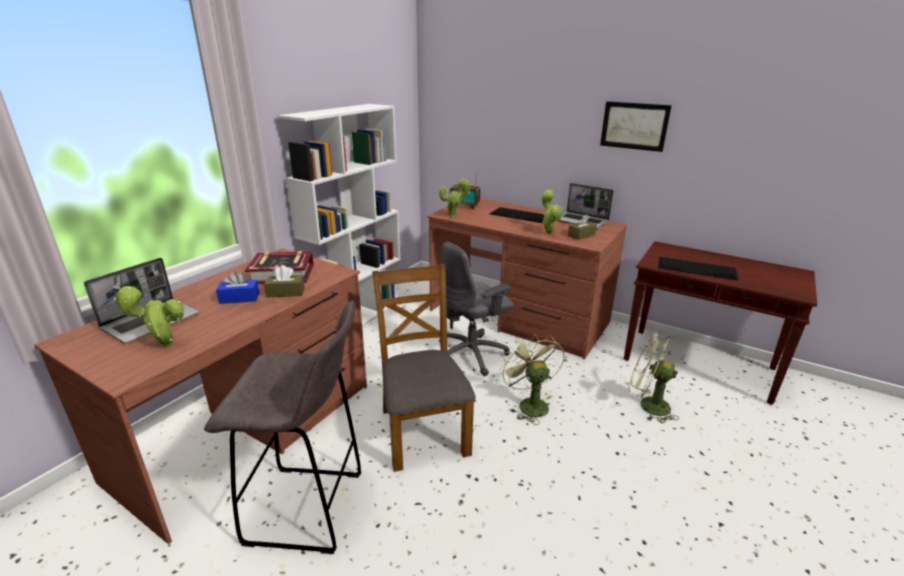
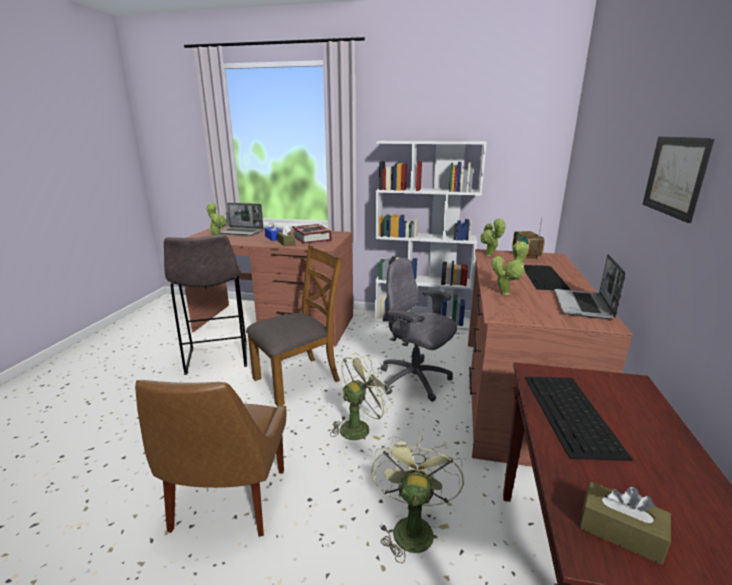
camera: 70 degrees right, 5 degrees down
(581, 235) = (525, 308): brown tissue box -> brown tissue box (620, 532)
(617, 511) = (228, 503): none -> brown chair

